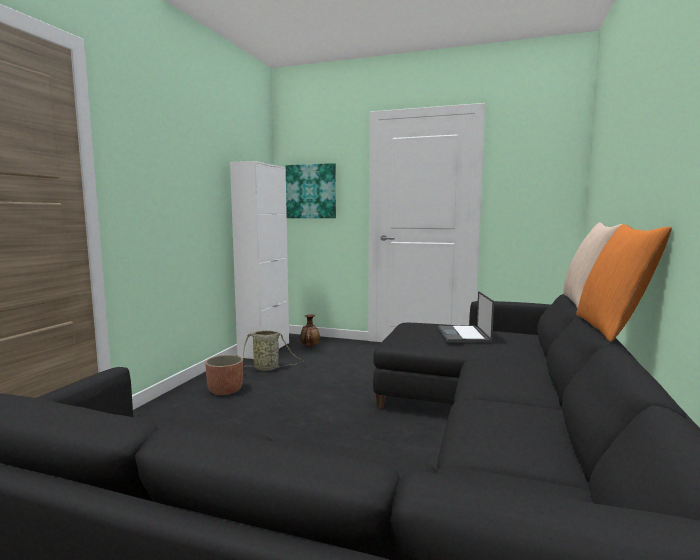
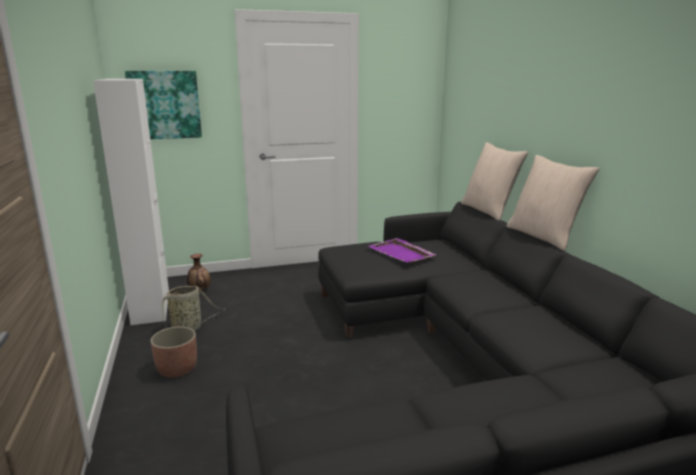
camera: 35 degrees left, 10 degrees up
(463, 335) = (401, 253): laptop -> purple tray
(612, 328) = (544, 236): orange pillow -> beige pillow

